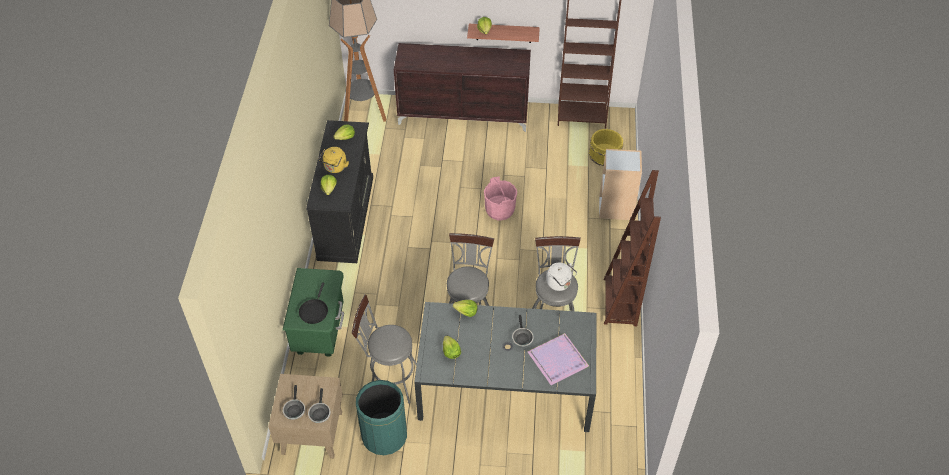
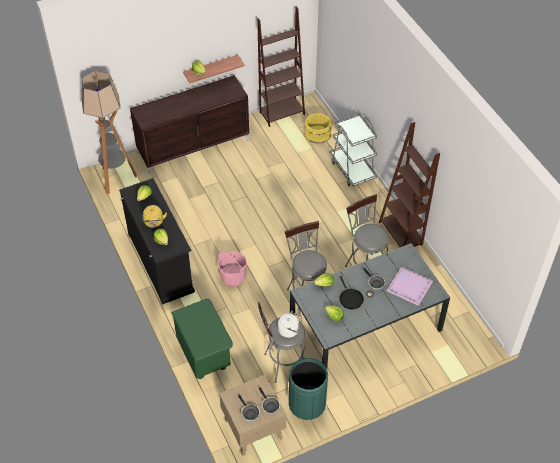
camera: 30 degrees left, 0 degrees up
(314, 311) = (209, 336): black frying pan -> black frying pan (350, 298)
(499, 210) = (272, 206): pink bucket -> pink bucket (233, 277)
(560, 283) = (374, 234): white kettle -> white kettle (290, 330)
(616, 208) = (352, 169): bookcase -> grey cart

